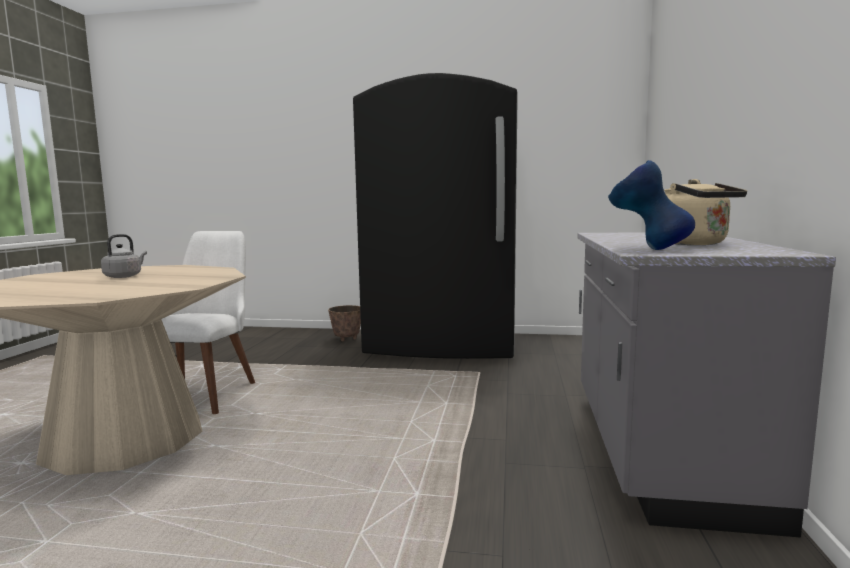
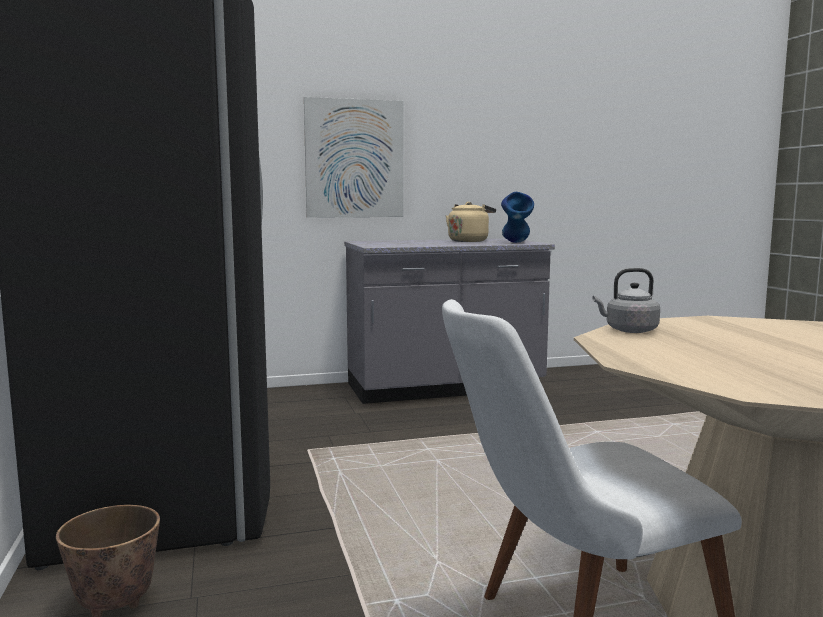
camera: 115 degrees left, 0 degrees up
(124, 276) = (759, 354): grey kettle -> grey kettle (628, 330)
(718, 126) = (354, 159): none -> picture

